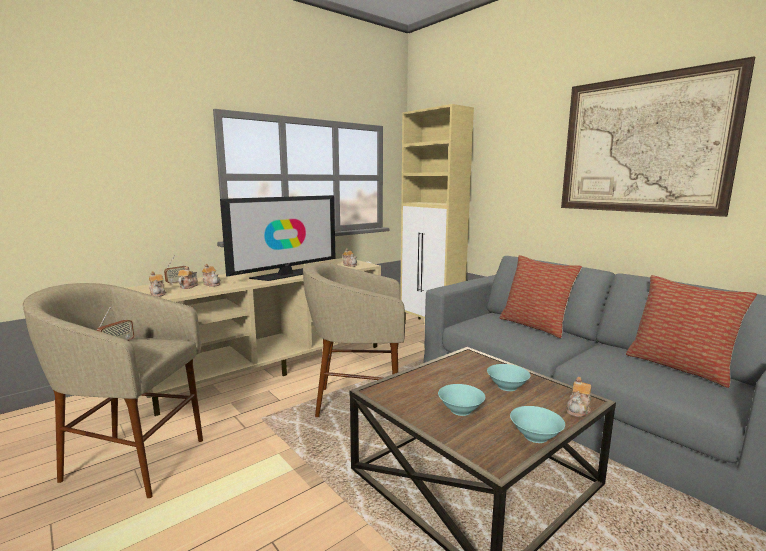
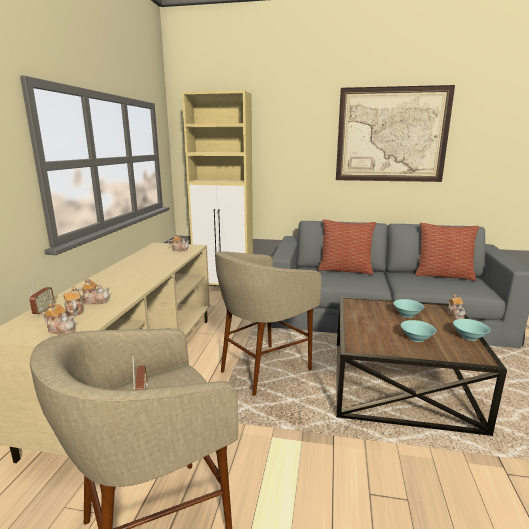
camera: 40 degrees left, 5 degrees up
(285, 275) = (147, 272): television -> none

